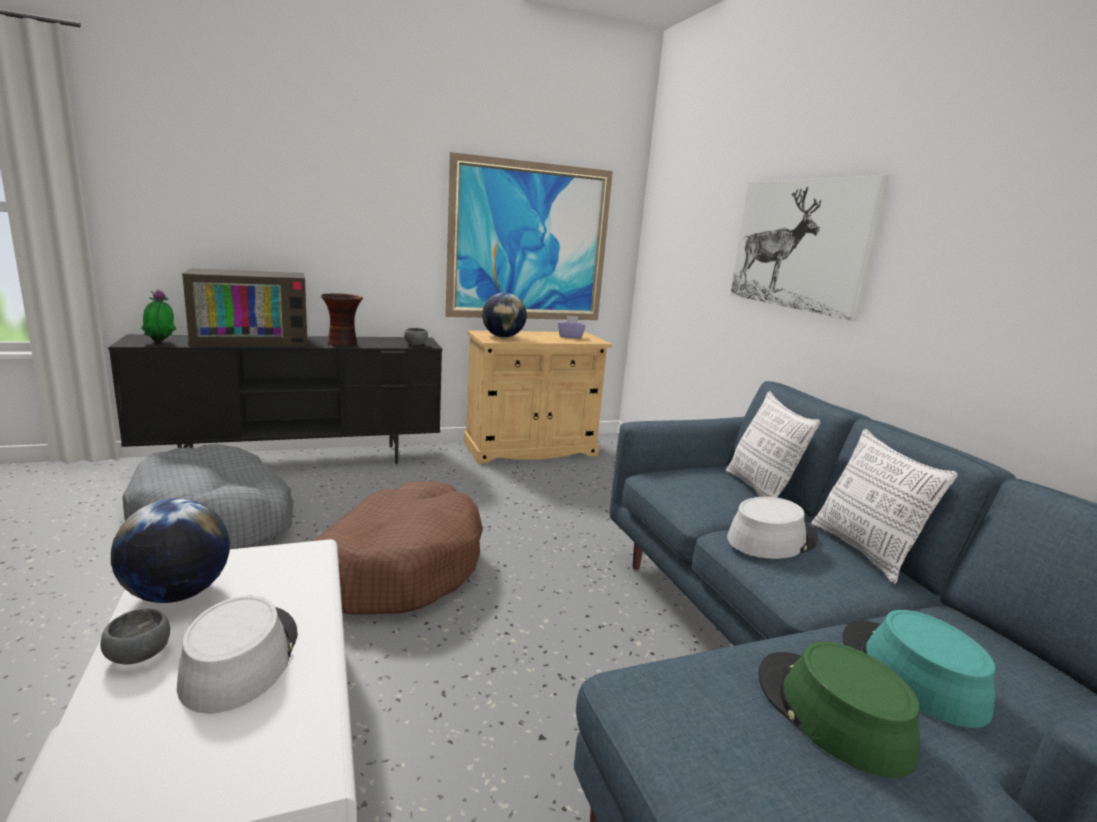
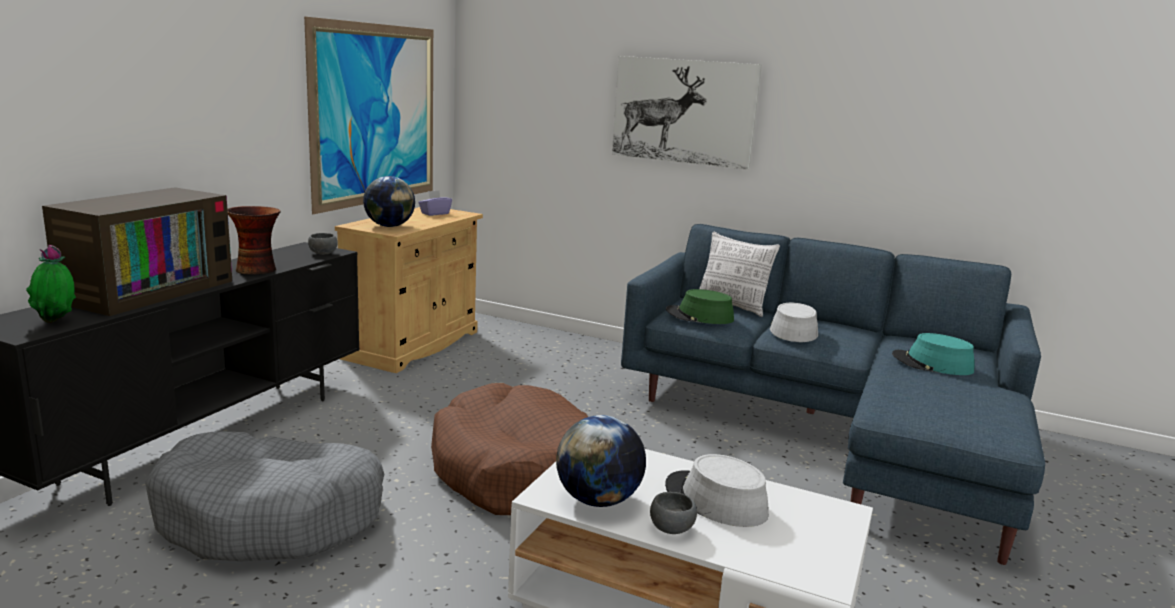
camera: 45 degrees left, 0 degrees up
(831, 712) = (941, 388): green hat -> green hat (699, 316)
(863, 551) = (828, 322): pillow -> none

